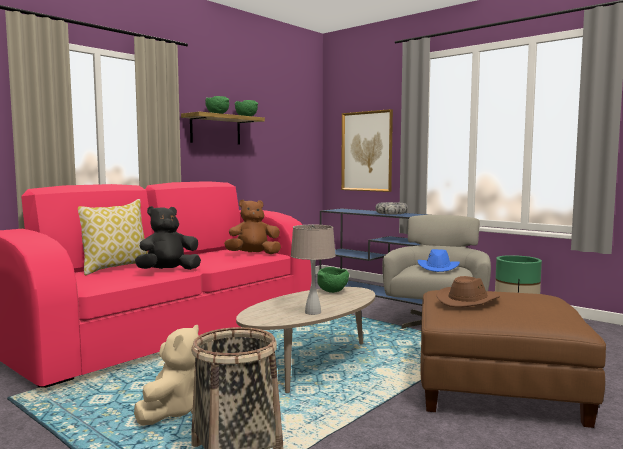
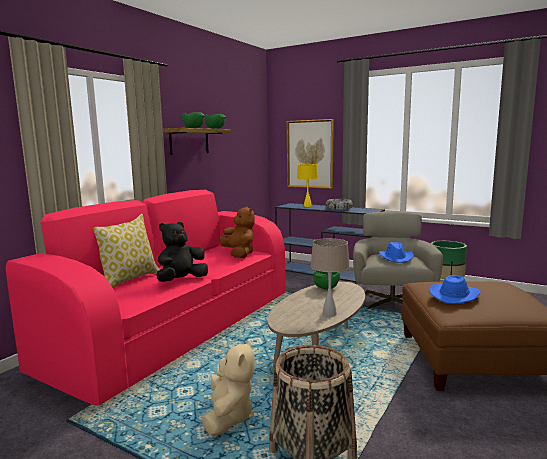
camera: 10 degrees left, 5 degrees up
(253, 254) = (239, 254): brown plush toy -> brown plush toy turned 90 degrees clockwise
(357, 211) = (307, 206): none -> yellow table lamp
(468, 301) = (454, 295): brown hat -> blue hat

